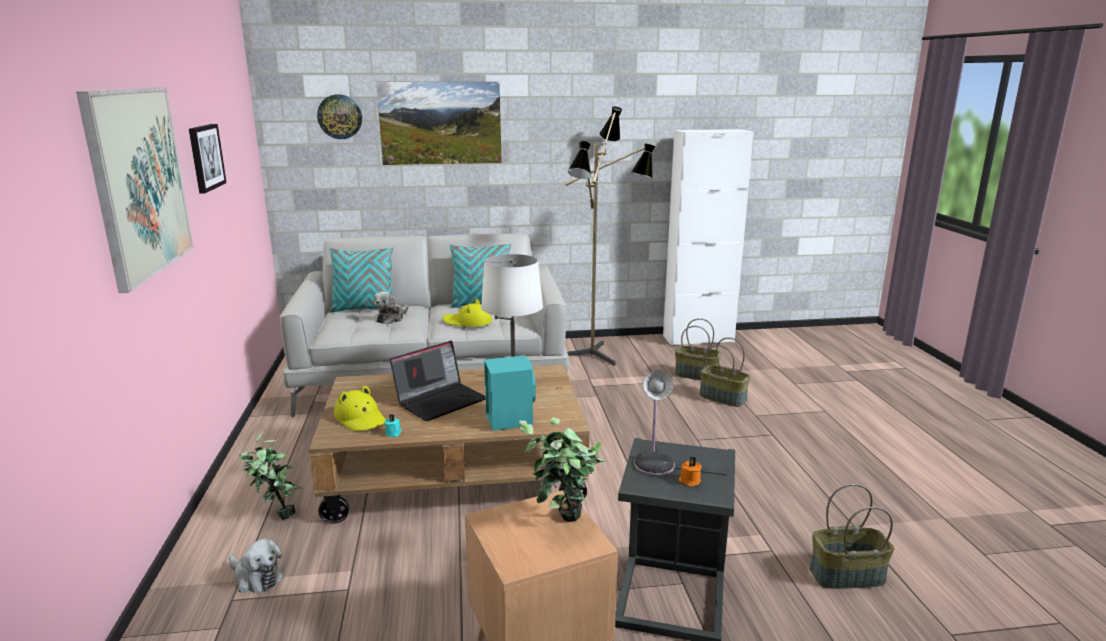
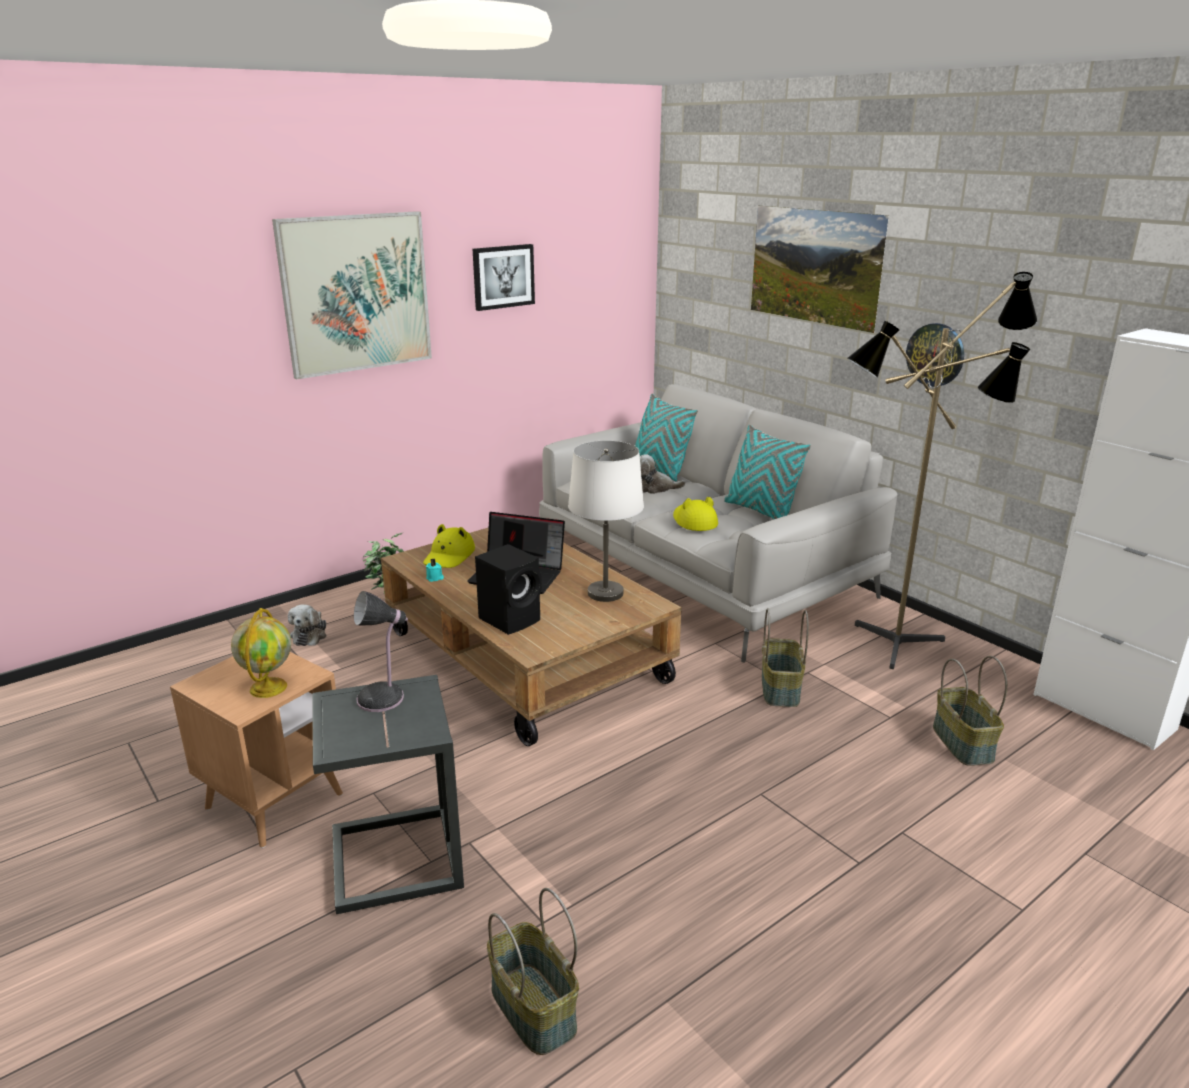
camera: 60 degrees right, 5 degrees up
(340, 116) = (721, 245): wall clock -> wall clock (935, 355)
(509, 419) = (511, 619): turquoise speaker -> black speaker
(562, 524) = (268, 687): potted plant -> globe
(689, 481) = (358, 727): orange candle -> none
(723, 398) = (920, 787): basket -> basket (781, 689)

